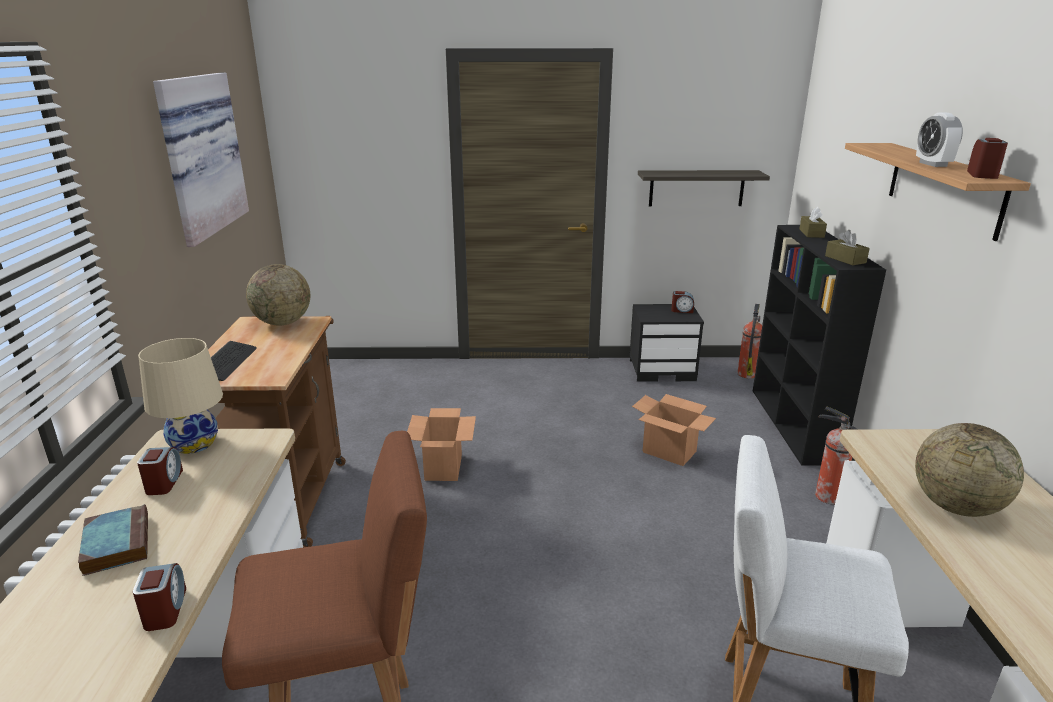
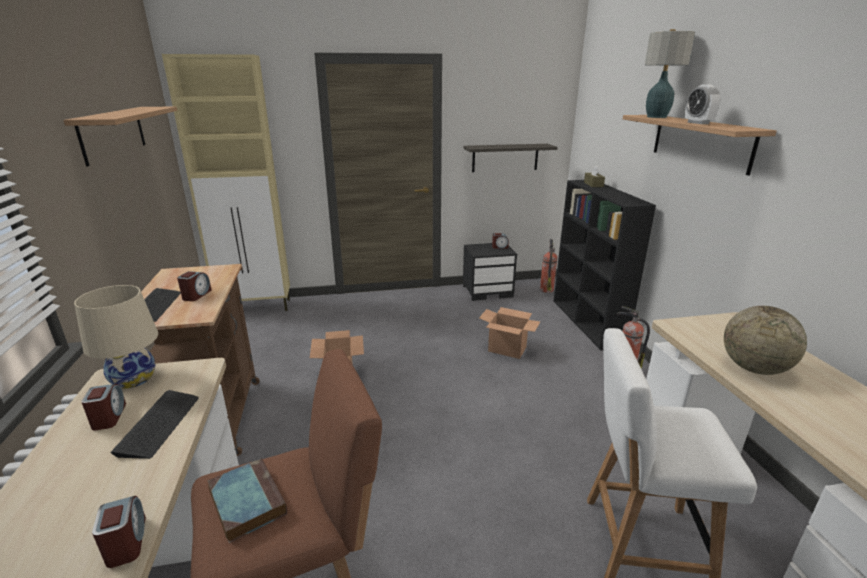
camera: 10 degrees left, 0 degrees up
(116, 543) = (67, 481): book -> book (246, 502)
(198, 155) = (113, 133): picture -> shelf
(213, 496) = (159, 425): none -> keyboard
(283, 323) = (200, 271): globe -> none
(357, 369) = (257, 307): none -> beige cabinet
(845, 259) = (625, 200): brown tissue box -> none
(888, 149) = (656, 117): none -> table lamp
(982, 175) = (739, 127): alarm clock -> alarm clock (196, 295)

